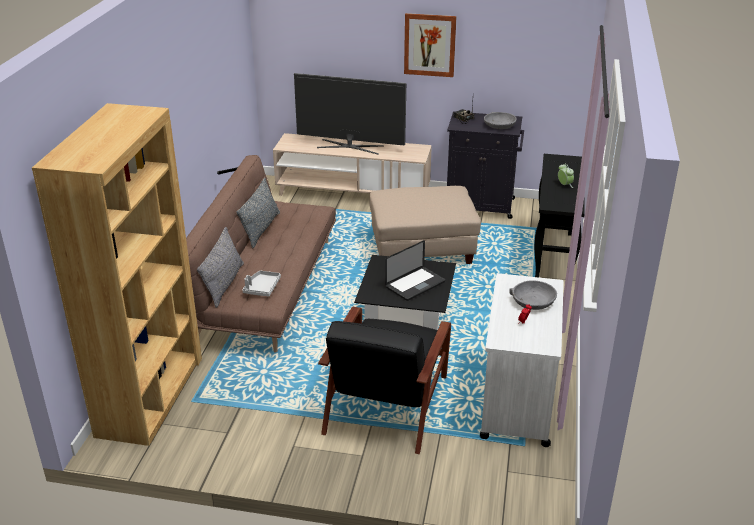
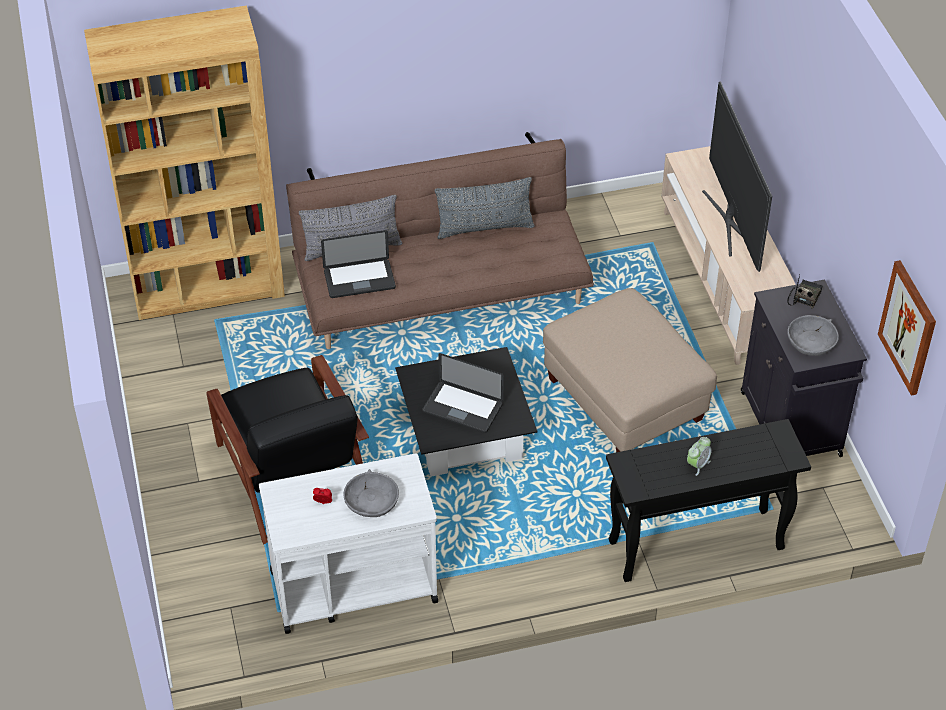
camera: 65 degrees right, 15 degrees up
(262, 288) = (359, 280): grey tray -> laptop
(387, 402) = (292, 471): black armchair -> black armchair turned 105 degrees counterclockwise
(429, 45) = (828, 171): picture -> picture (908, 327)

